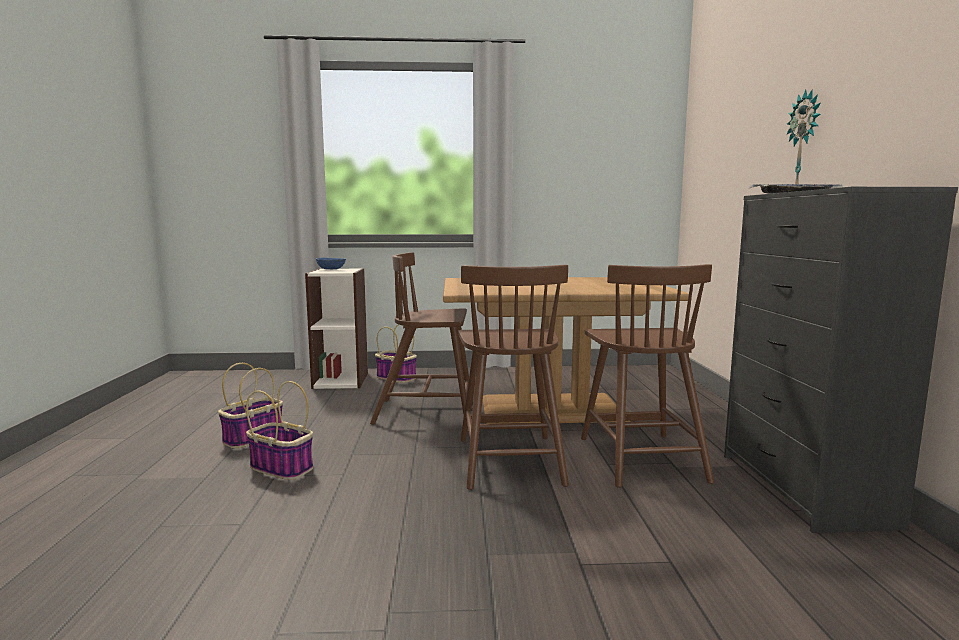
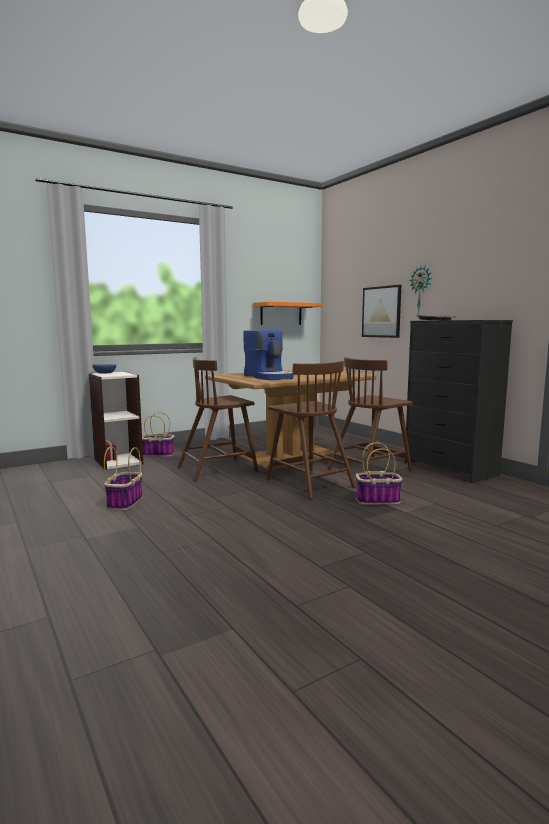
camera: 30 degrees left, 0 degrees up
(283, 468) = (183, 512): basket -> basket (378, 500)
(508, 286) = (269, 377): none -> coffee machine
(607, 194) = (281, 314): none -> orange shelf
(640, 458) = (370, 470): brown chair -> brown chair turned 90 degrees clockwise
(749, 185) = (381, 312): none -> picture

